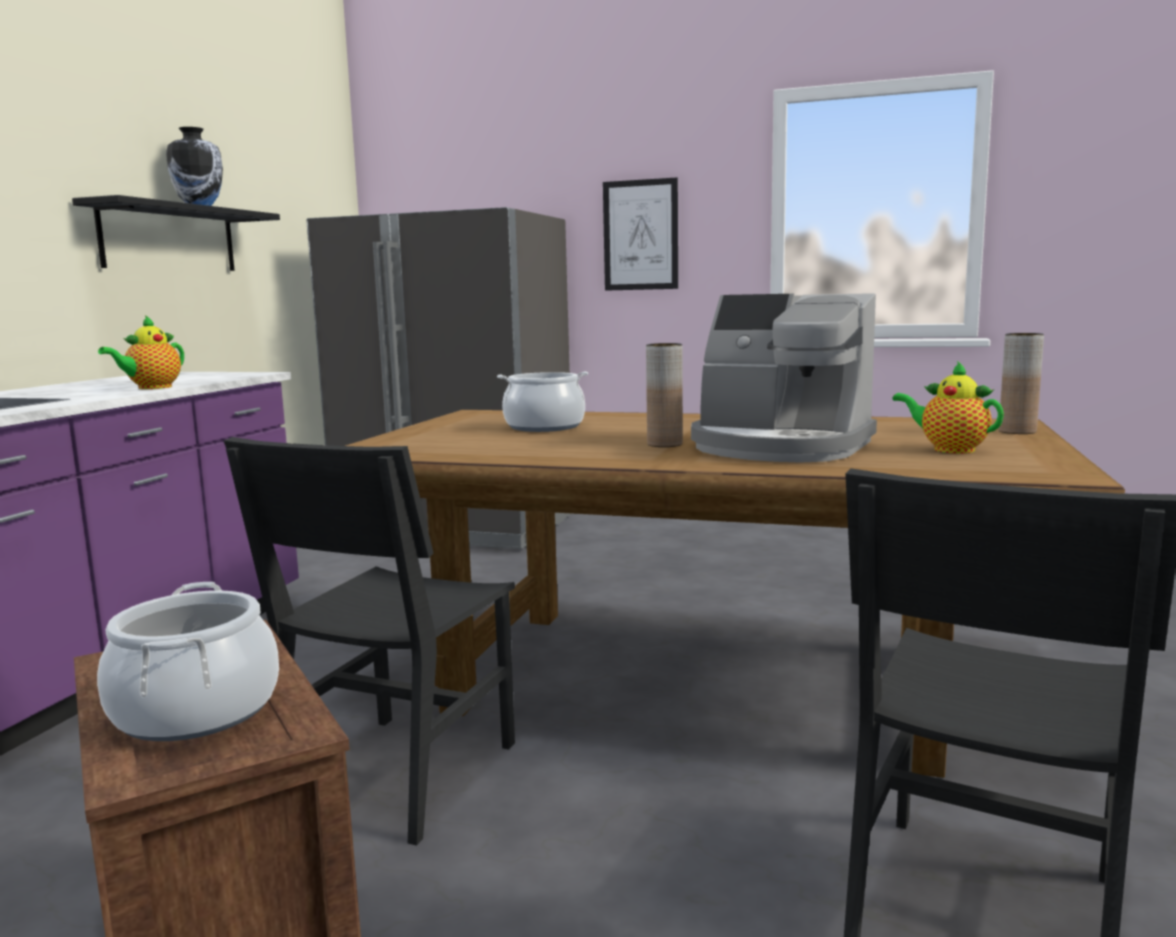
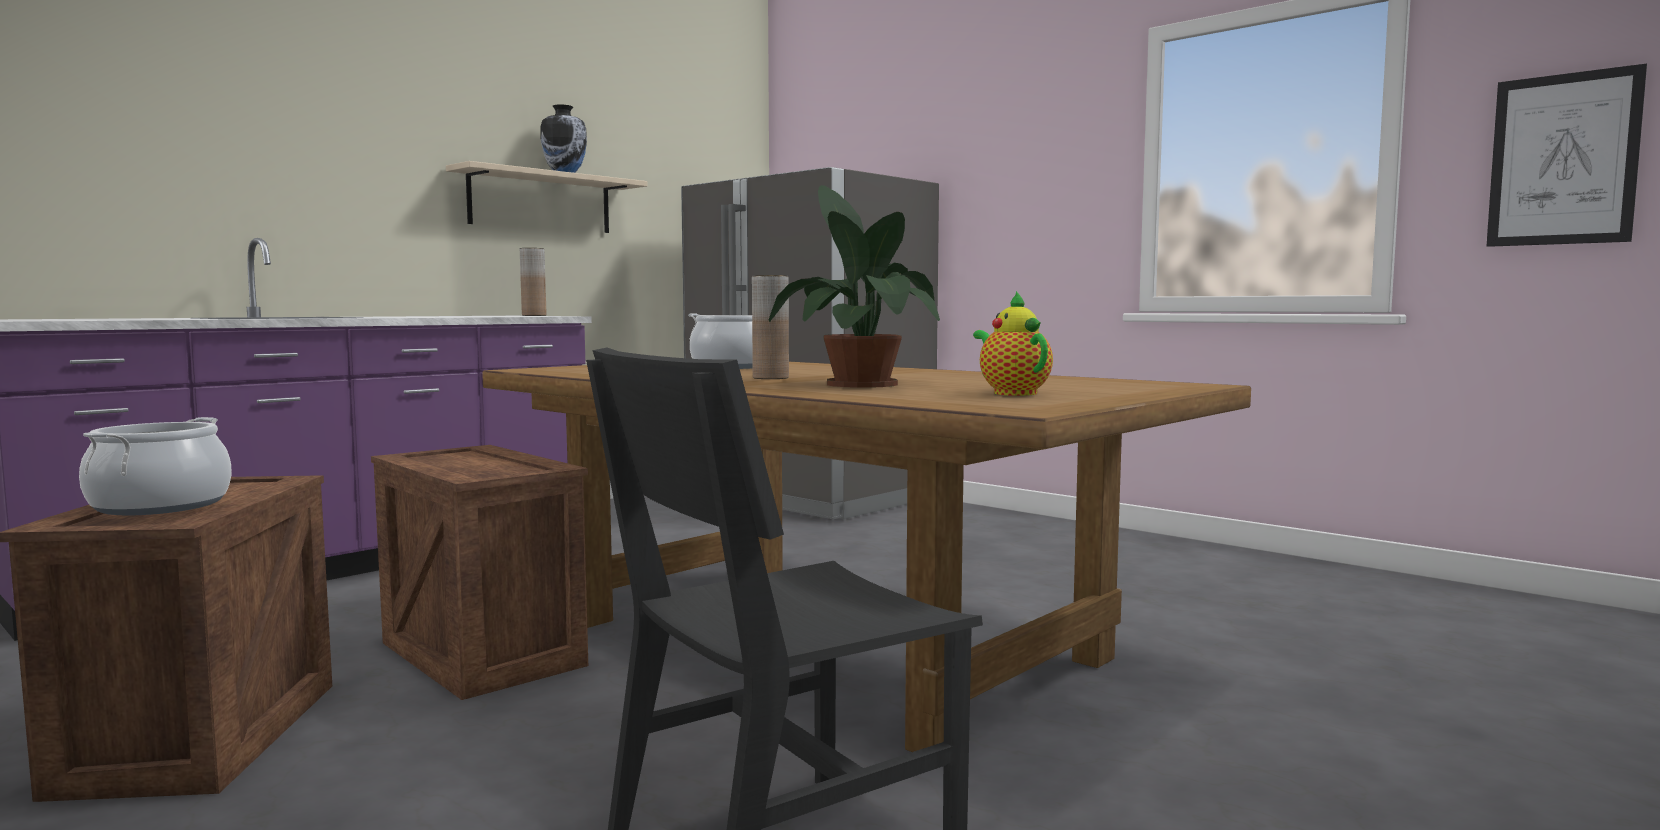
camera: 25 degrees right, 5 degrees down
(151, 388) = (443, 316): teapot -> none
(169, 239) = (541, 202): black shelf -> beige shelf
(397, 774) = (479, 654): black chair -> crate
(640, 235) = (1010, 197): picture -> picture (1563, 159)
(779, 447) = (859, 384): coffee machine -> potted plant
(1017, 431) = (1163, 389): brown vase -> brown vase (534, 315)

